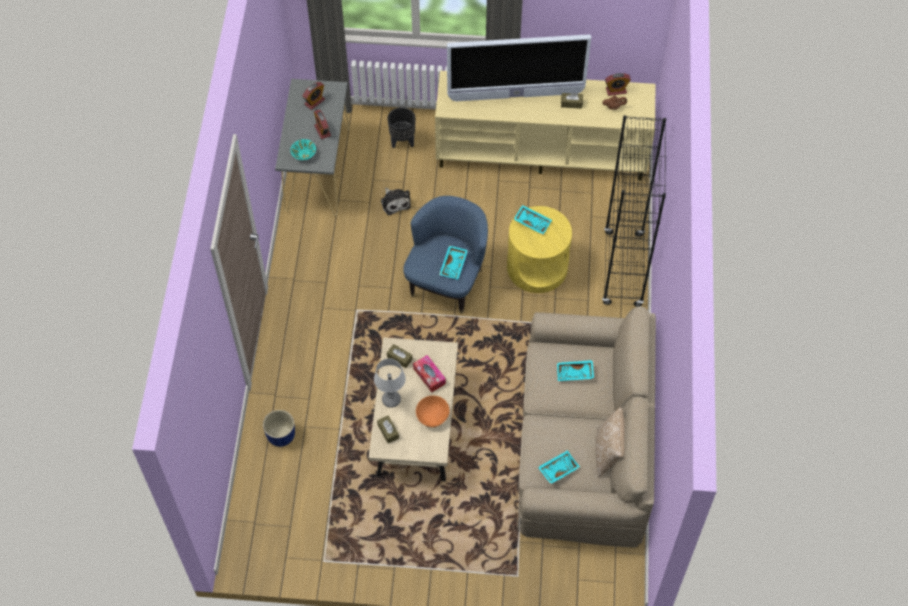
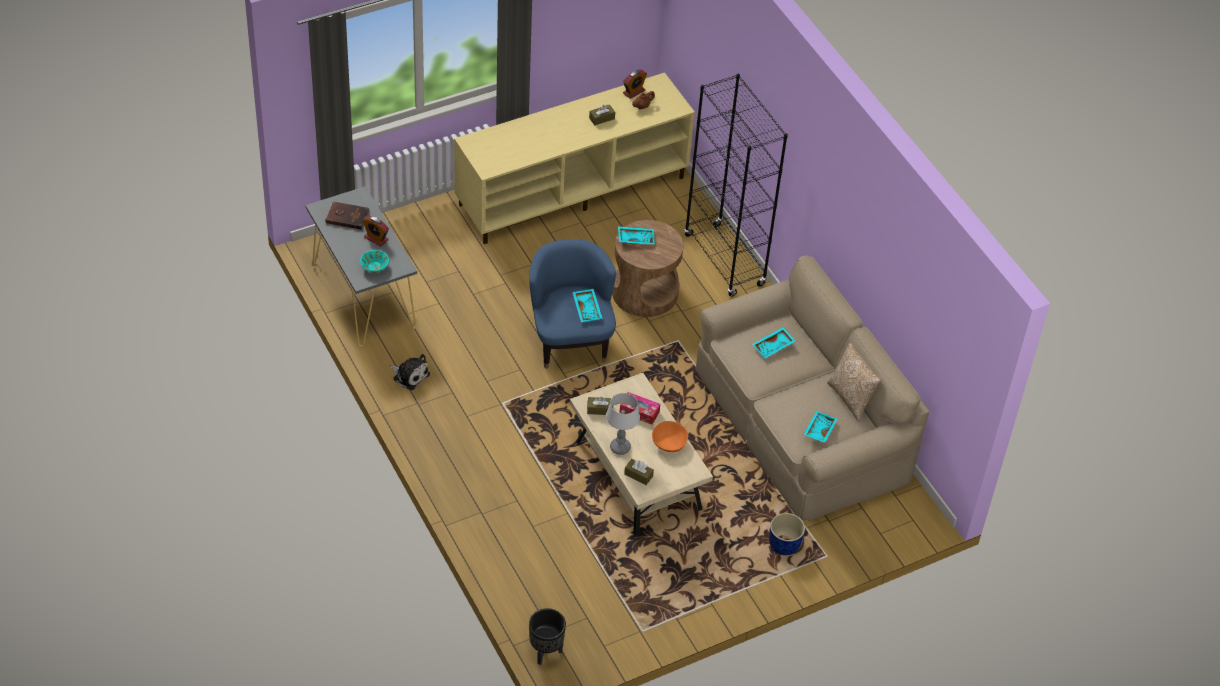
camera: 35 degrees left, 10 degrees down
(280, 435) = (515, 545): blue planter -> blue planter (783, 544)
(314, 102) = (347, 216): alarm clock -> brown book
(395, 202) = (464, 293): plush toy -> plush toy (410, 375)
(402, 142) = (429, 236): black planter -> black planter (545, 651)
(516, 96) = (545, 132): television -> none
(537, 267) = (645, 292): yellow side table -> brown side table

